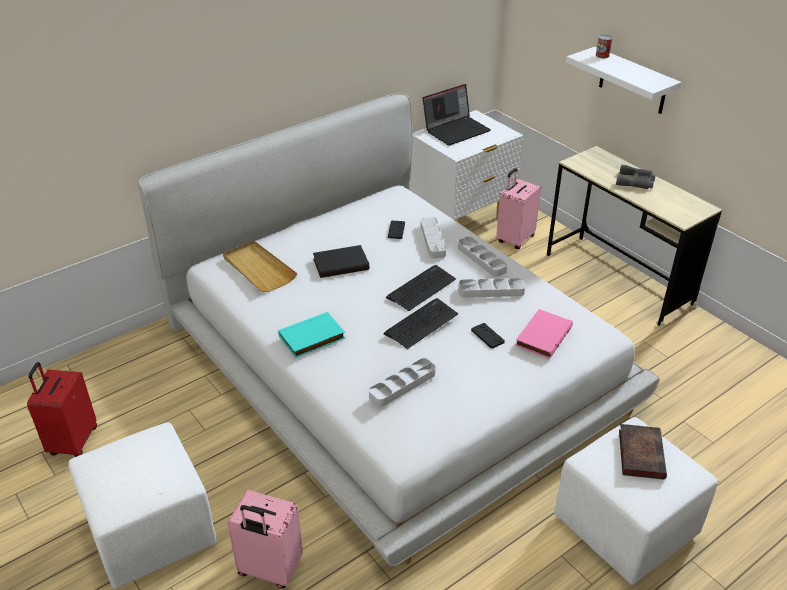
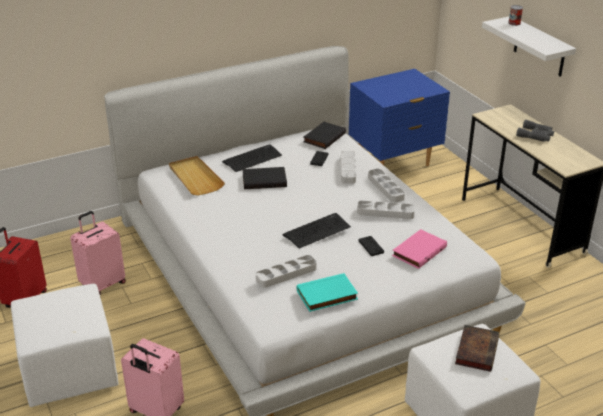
camera: 10 degrees right, 5 degrees down
(312, 338) = (223, 233): turquoise book -> turquoise book (327, 296)
(393, 202) = (323, 137): none -> black book
(421, 288) = (326, 205): keyboard -> keyboard (252, 159)
(456, 130) = (391, 83): laptop -> none
(461, 218) = (394, 163): white nightstand -> blue nightstand
(514, 239) = (437, 184): pink suitcase -> pink suitcase (102, 284)

